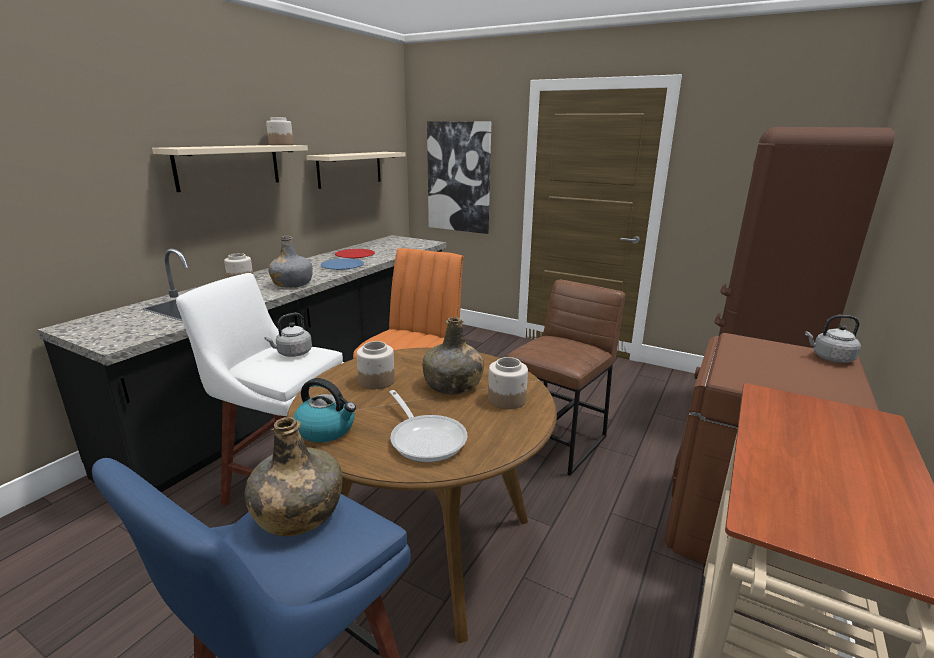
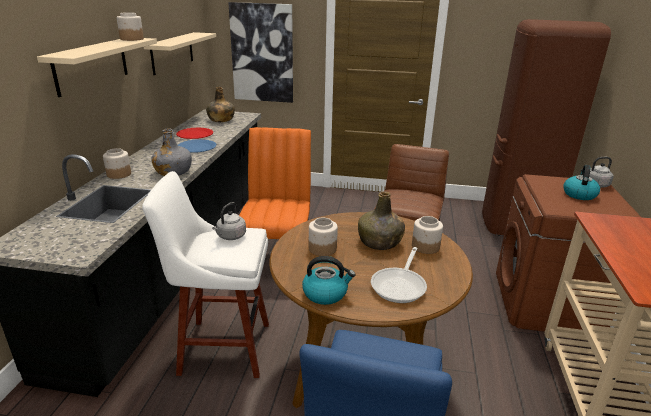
camera: 20 degrees left, 5 degrees up
(297, 513) = (369, 355): green bottle -> green bottle (221, 120)
(426, 438) = (400, 285): frying pan -> frying pan turned 75 degrees clockwise
(790, 366) = (579, 194): none -> kettle

